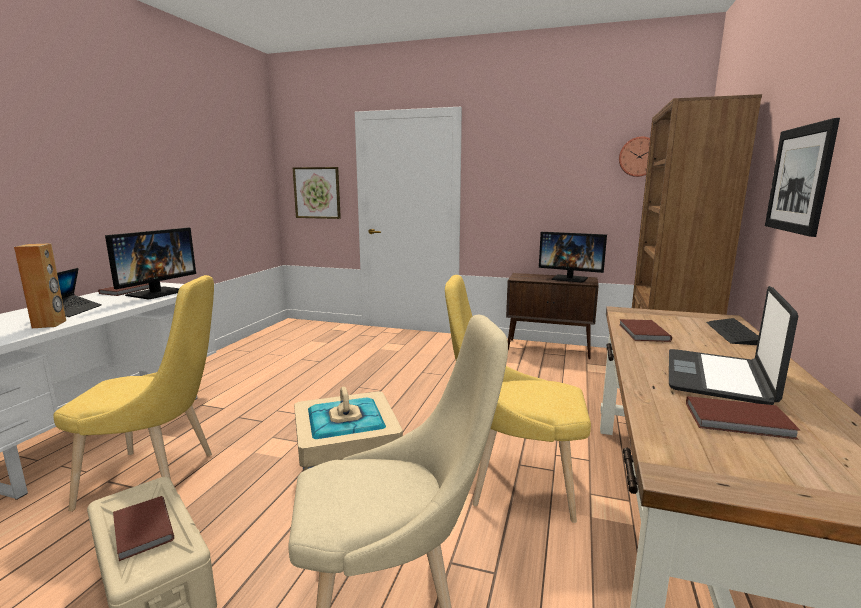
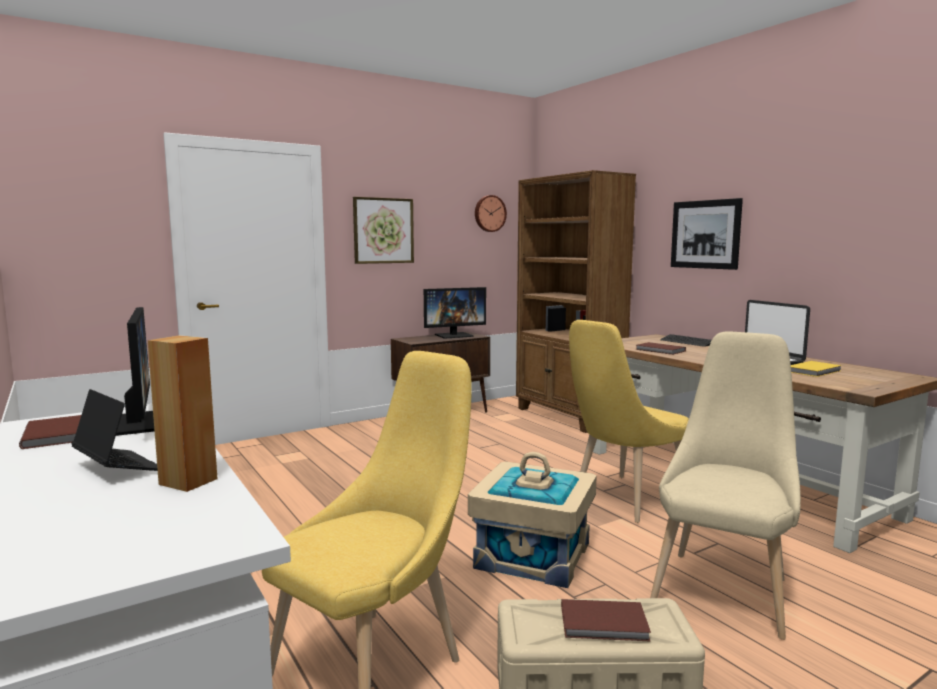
camera: 50 degrees left, 5 degrees down
(317, 193) = (93, 252): picture -> picture (383, 230)
(740, 421) = (814, 371): brown book -> yellow book

